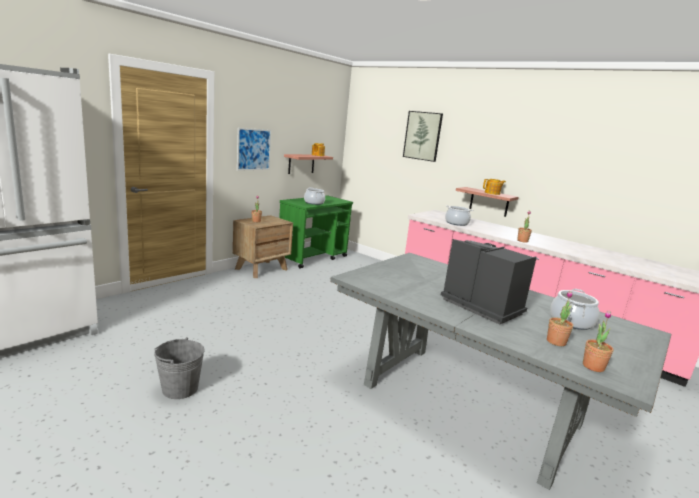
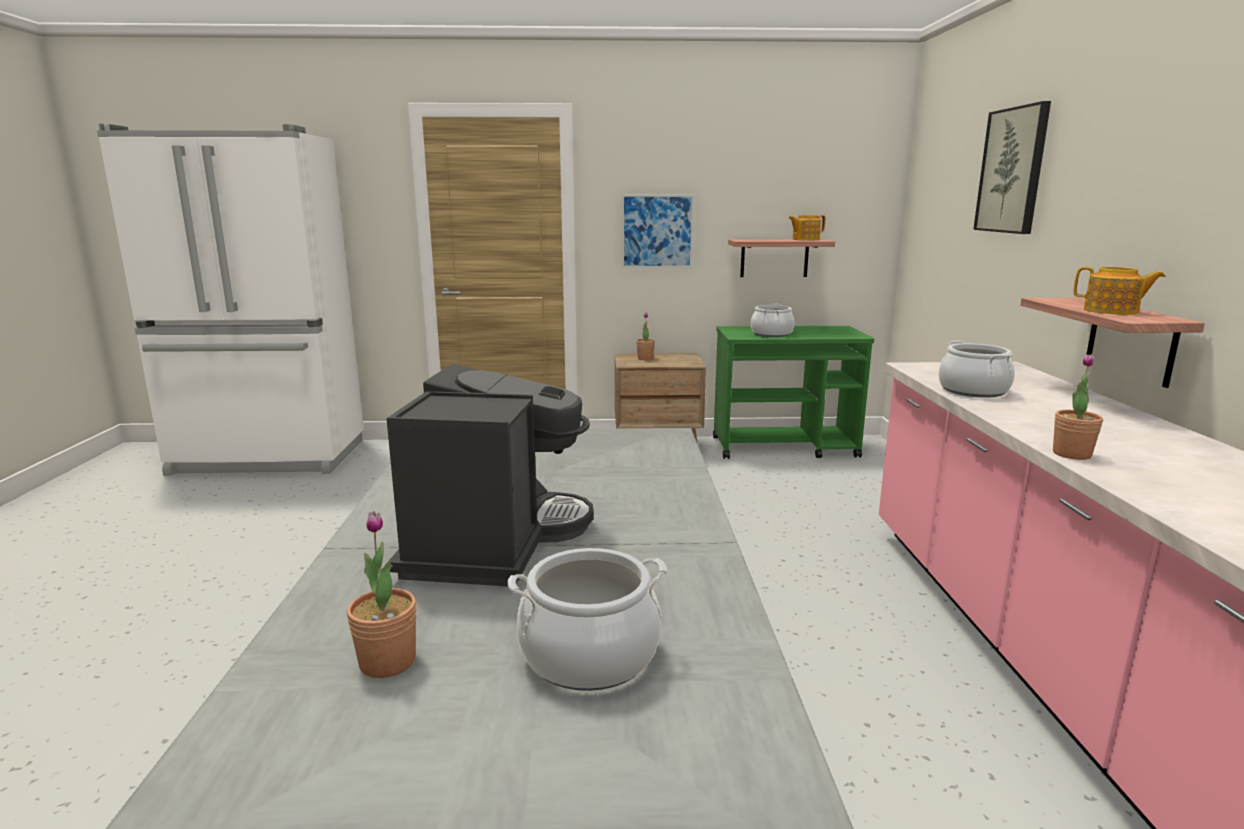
camera: 50 degrees right, 0 degrees up
(180, 388) = (272, 557): grey bucket -> none
(593, 366) = (266, 746): potted plant -> none

